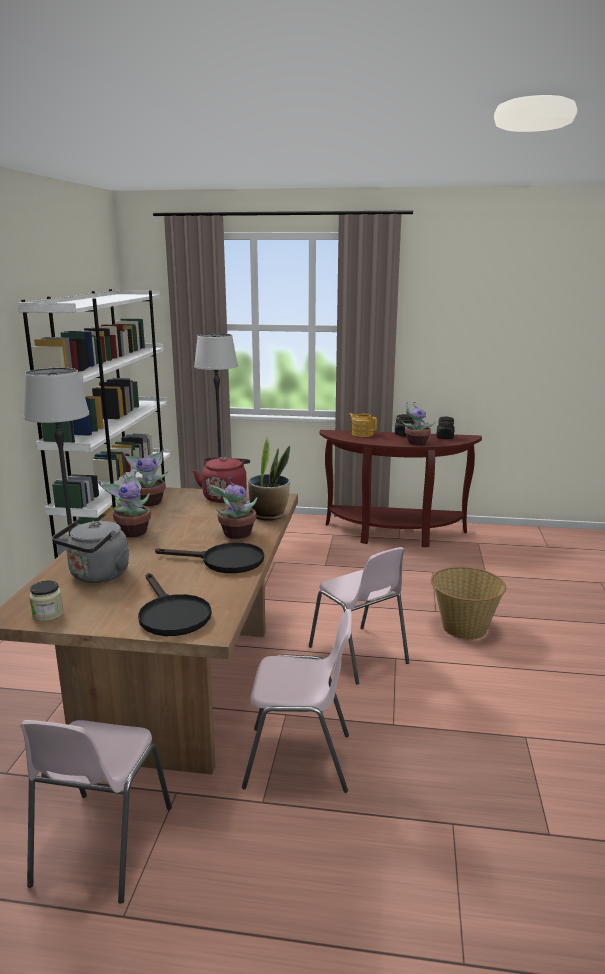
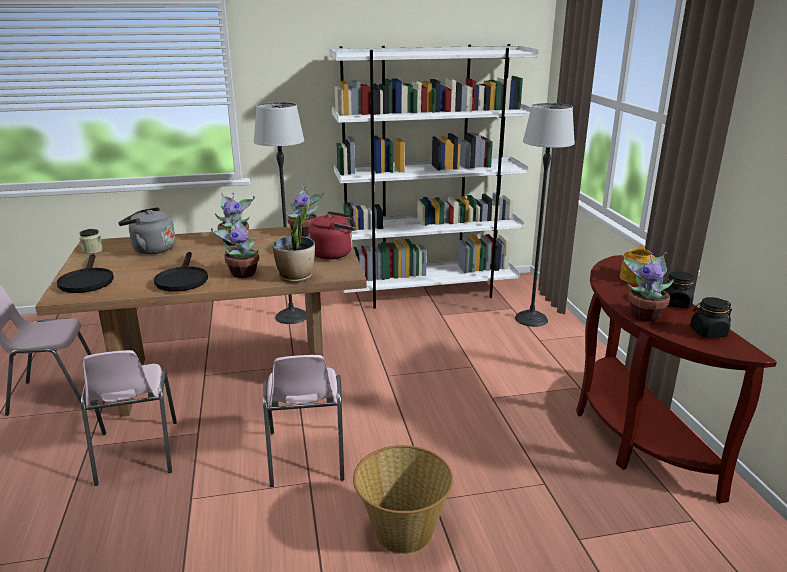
camera: 70 degrees right, 5 degrees up
(171, 615) = (87, 281): black frying pan -> black frying pan turned 60 degrees counterclockwise
(359, 655) = (306, 456): pink chair -> pink chair turned 45 degrees counterclockwise

